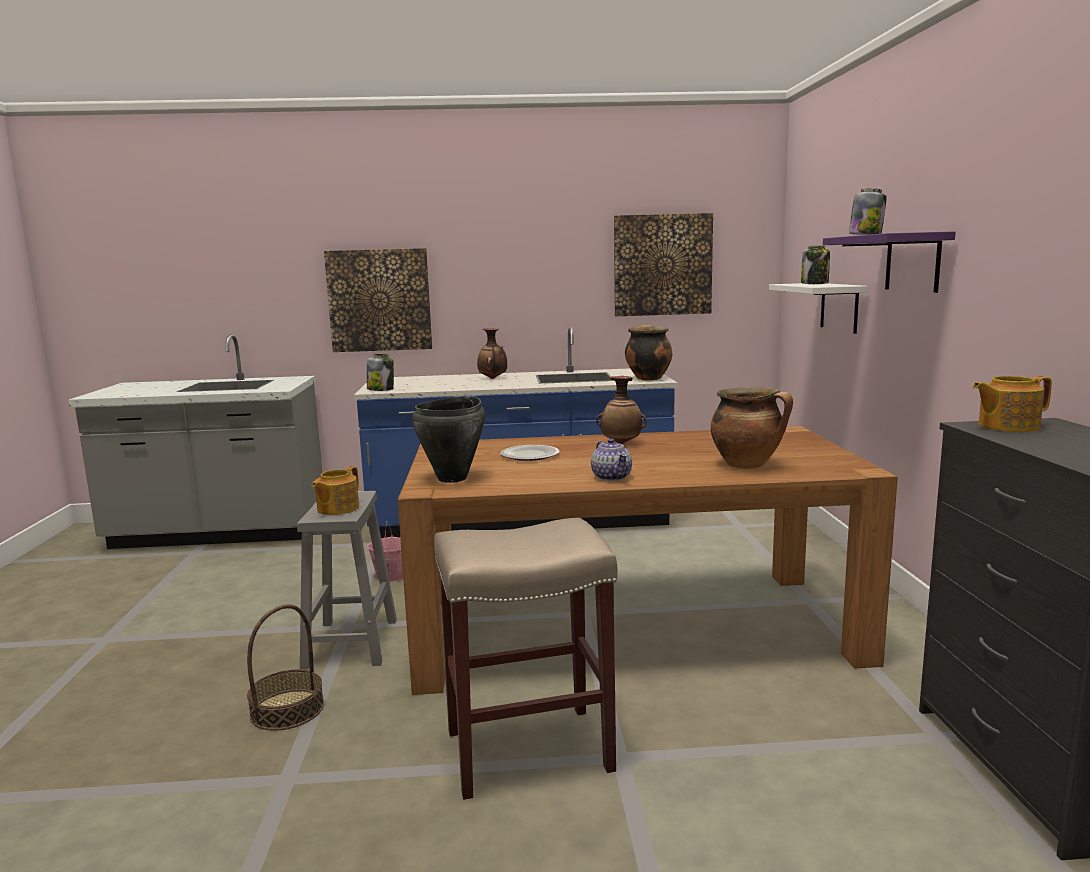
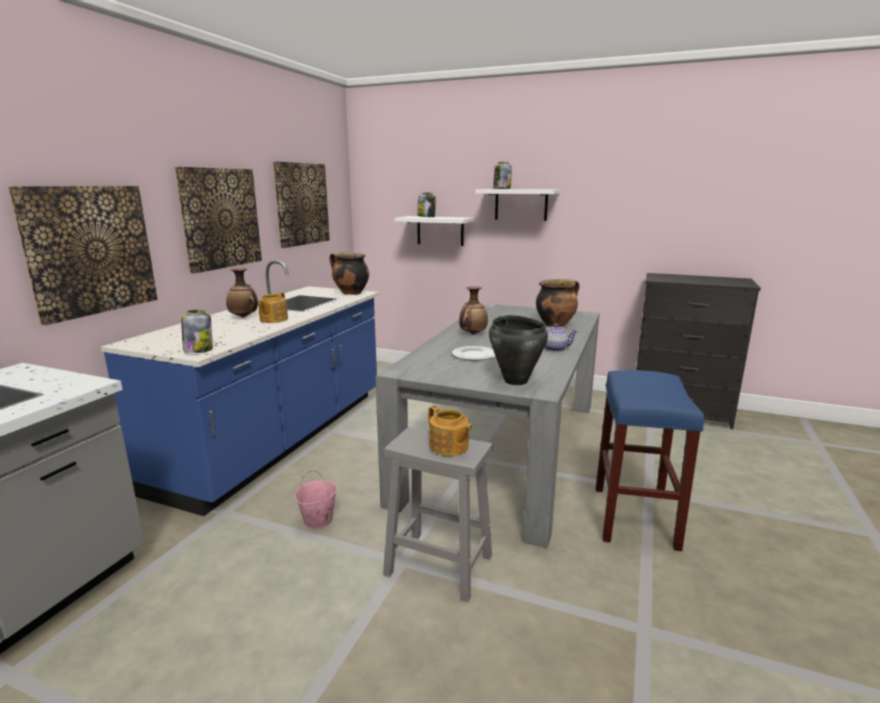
camera: 65 degrees left, 5 degrees up
(287, 710) = (539, 618): basket -> none
(523, 279) = (220, 218): none -> picture
(526, 751) = (635, 518): beige stool -> blue stool
(631, 626) = (504, 448): brown dining table -> grey dining table
(912, 262) = (521, 204): purple shelf -> white shelf
(1006, 426) = (661, 278): teapot -> teapot (273, 319)

